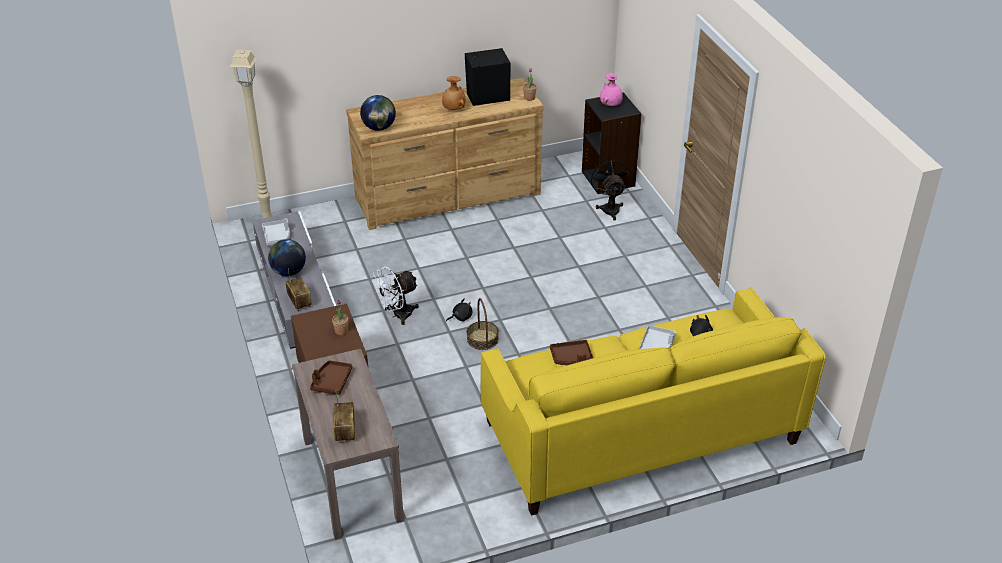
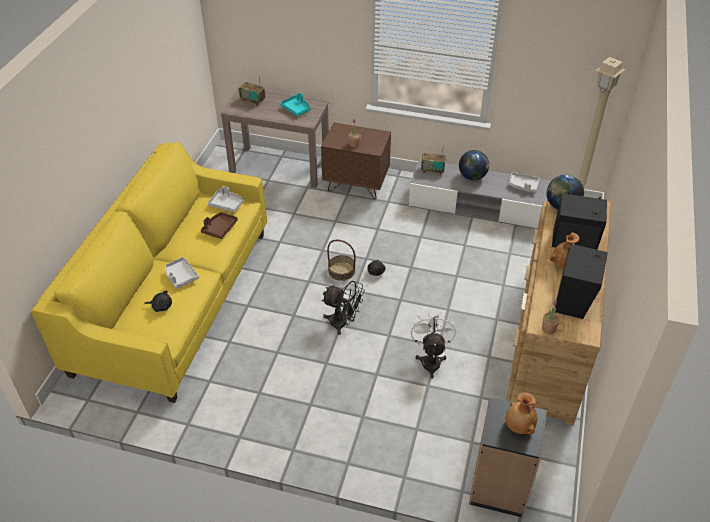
camera: 125 degrees right, 5 degrees up
(331, 382) = (296, 109): brown tray -> turquoise tray
(397, 315) = (408, 241): white fan -> white fan (430, 360)
(422, 110) = (575, 243): none -> black speaker
(532, 375) = (226, 204): none -> grey tray
(609, 208) = (445, 454): black fan -> black fan (343, 323)
(611, 105) = (519, 426): pink vase -> brown vase

